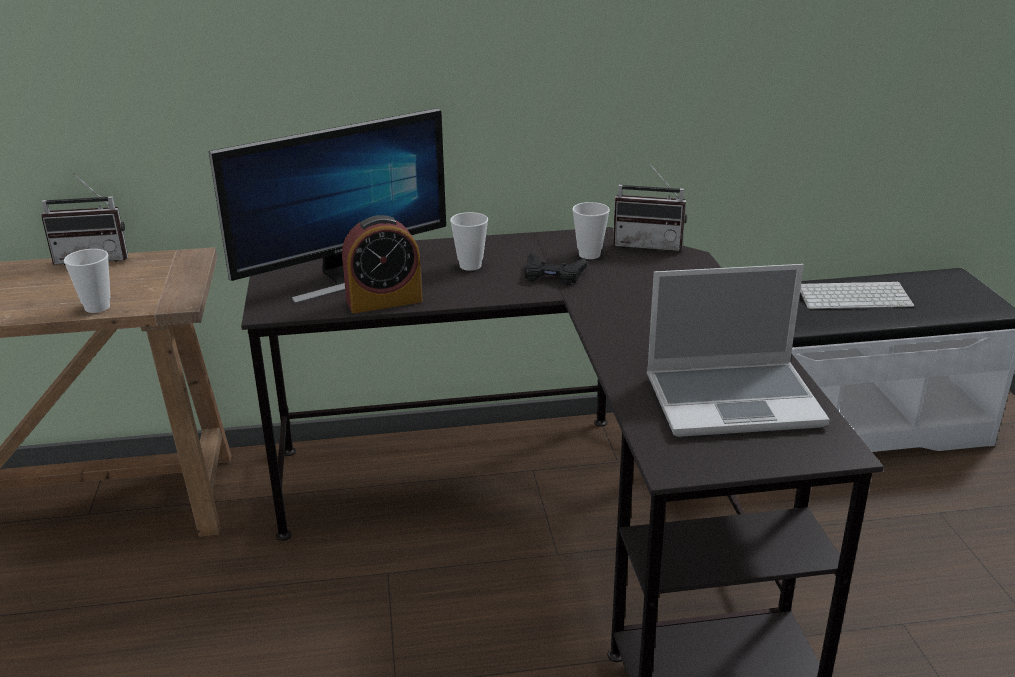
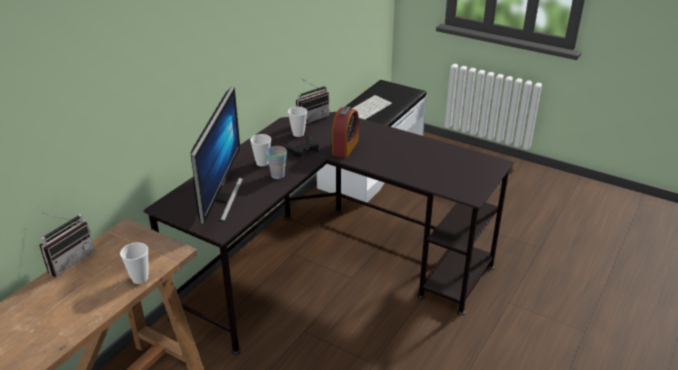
camera: 50 degrees left, 5 degrees up
(384, 301) = (261, 197): alarm clock -> alarm clock (345, 148)
(456, 287) = (277, 175): none -> cup
(734, 400) = (447, 164): laptop -> none

